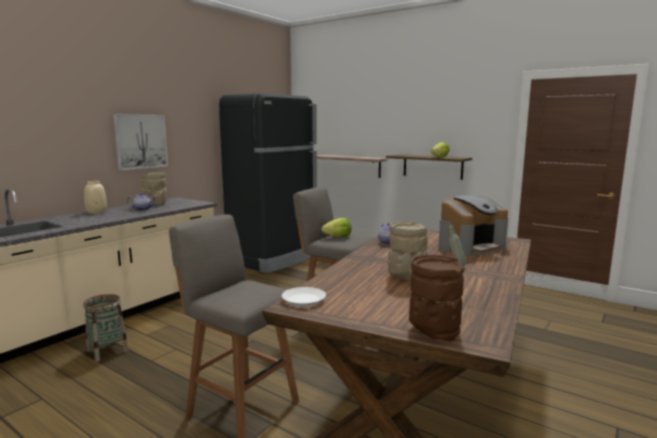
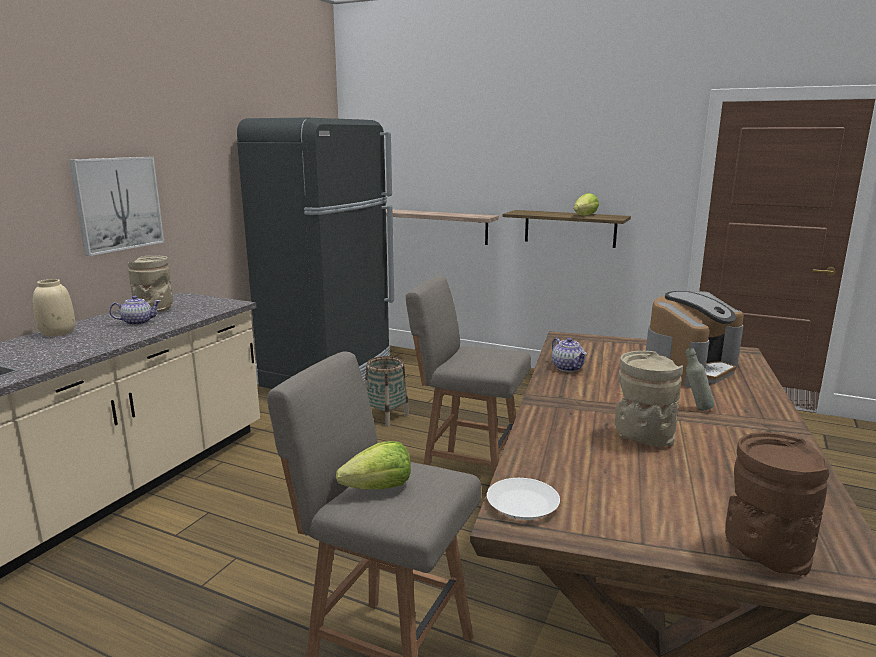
camera: 10 degrees left, 5 degrees up
(107, 351) = (118, 574): basket -> basket (386, 416)
(338, 237) = (474, 356): lettuce -> lettuce (379, 488)

